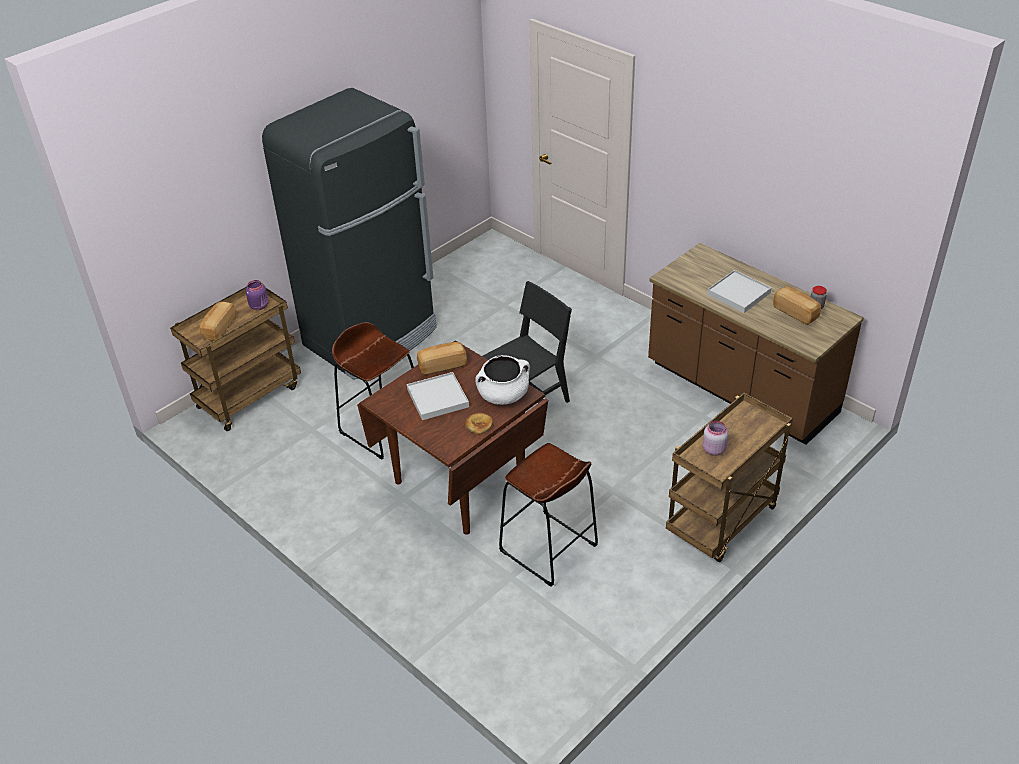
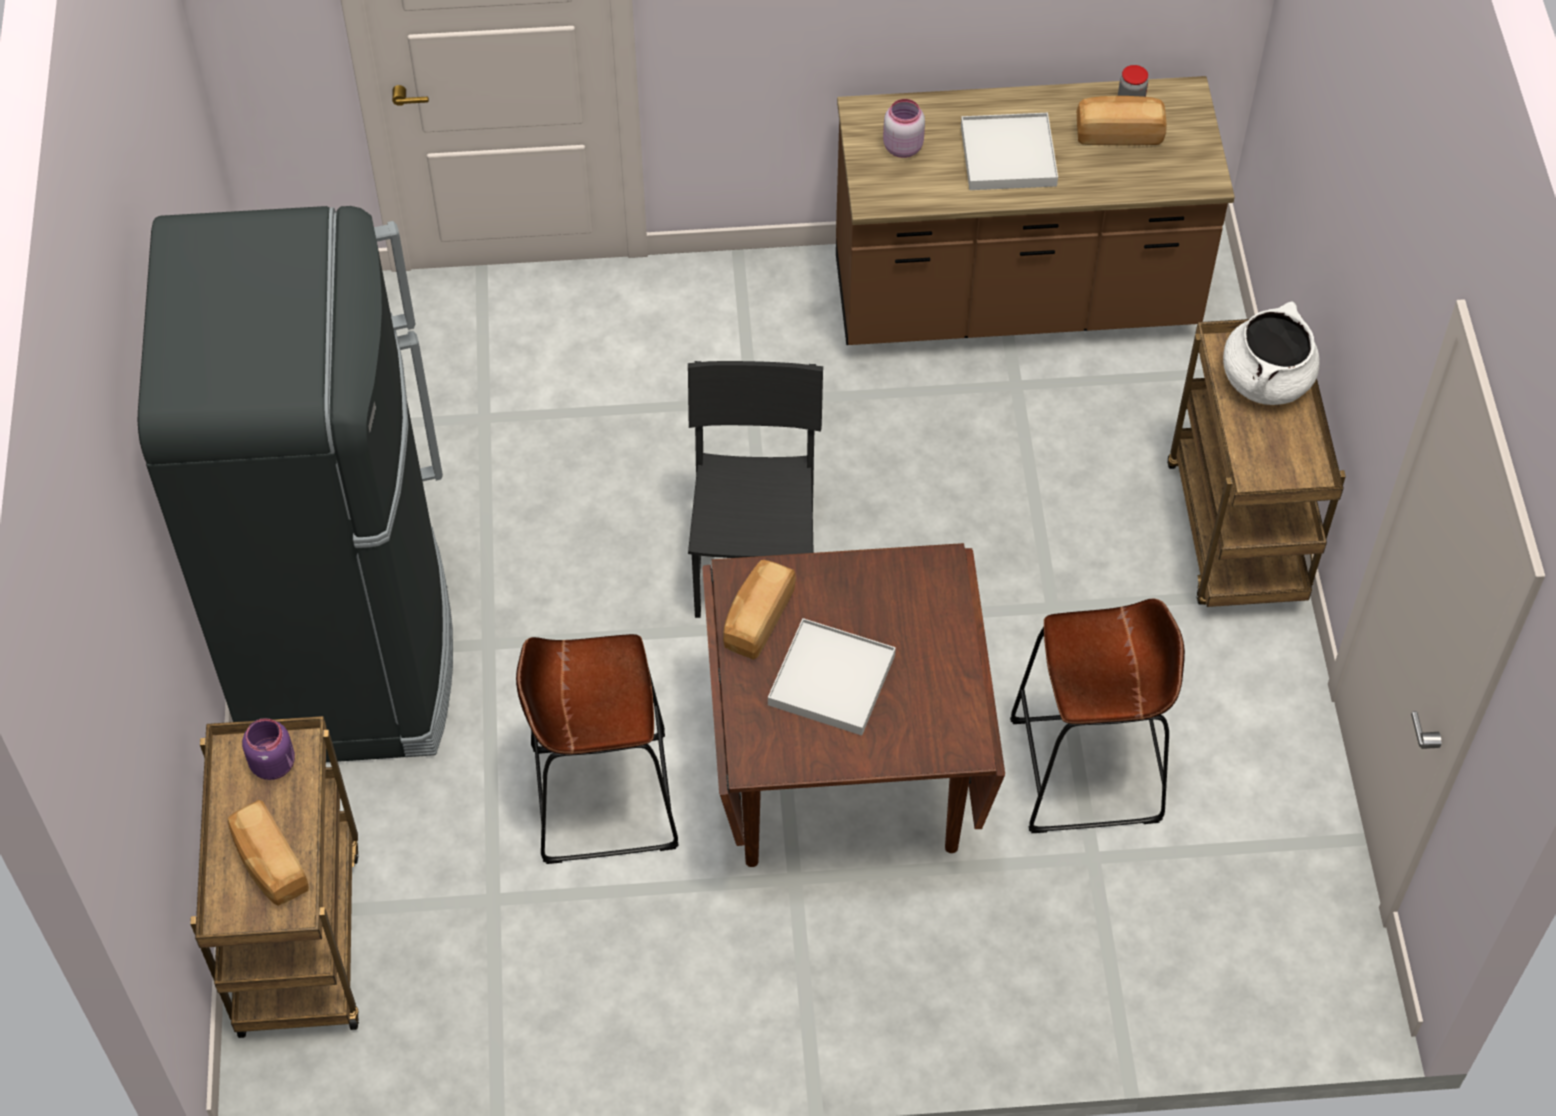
camera: 50 degrees left, 15 degrees up
(479, 425) = (948, 672): bread -> none
(503, 395) = (913, 594): white cooking pot -> white cooking pot (1265, 380)
(713, 449) = (1260, 444): pink jar -> pink jar (901, 147)

